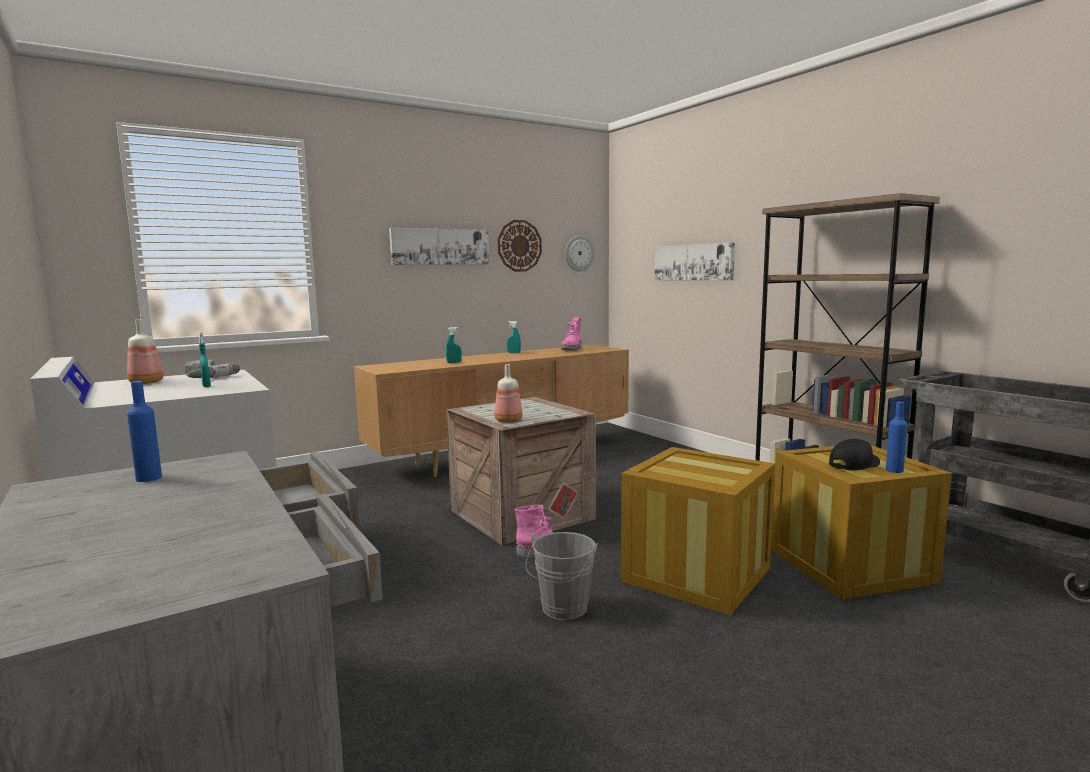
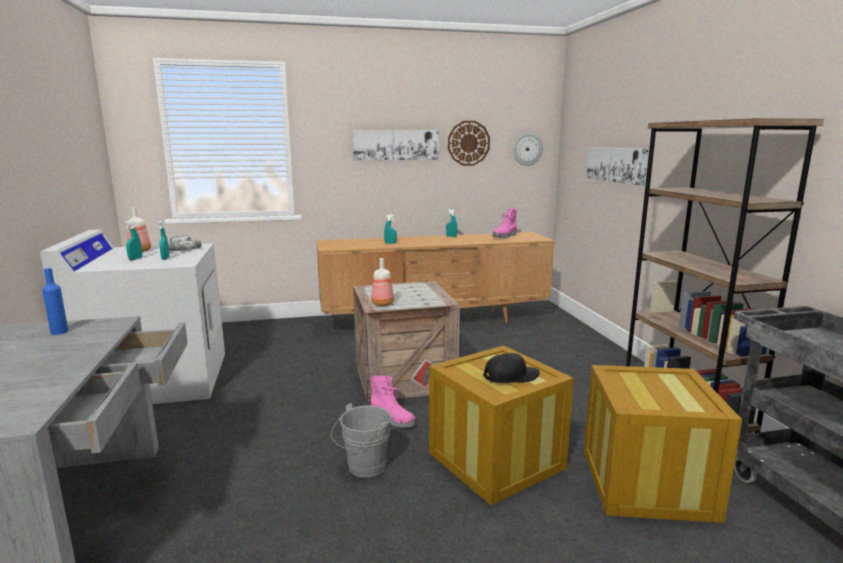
camera: 20 degrees right, 5 degrees up
(159, 389) = (135, 259): none -> turquoise spray bottle
(854, 464) = (652, 391): black cap -> black cap (511, 376)
(894, 470) = (685, 405): blue bottle -> none

